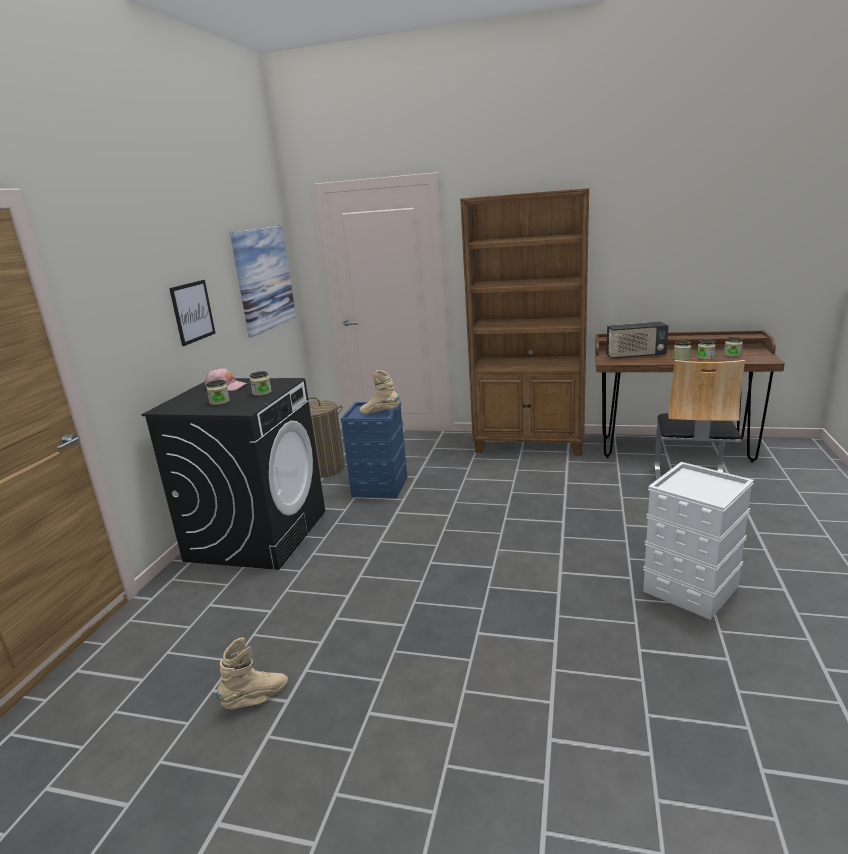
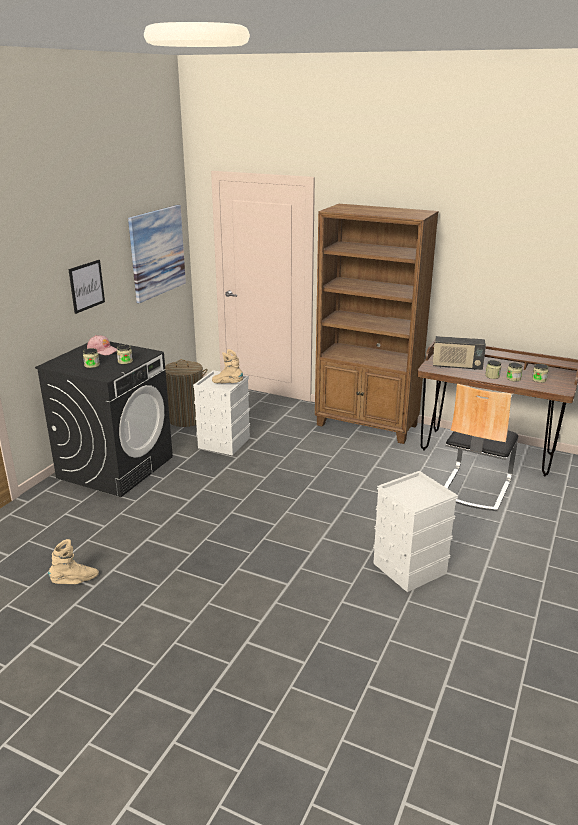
camera: 10 degrees right, 5 degrees up
(380, 487) = (224, 443): blue storage box -> white storage box

